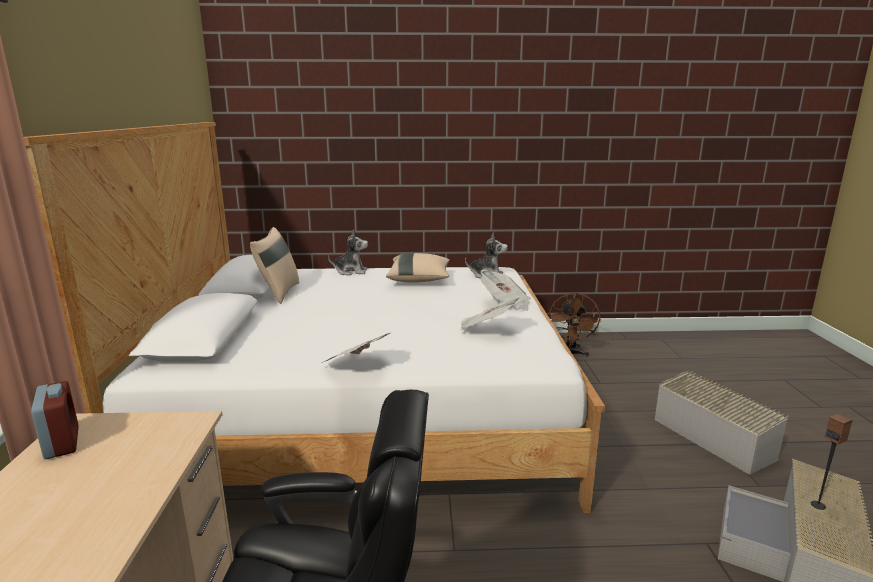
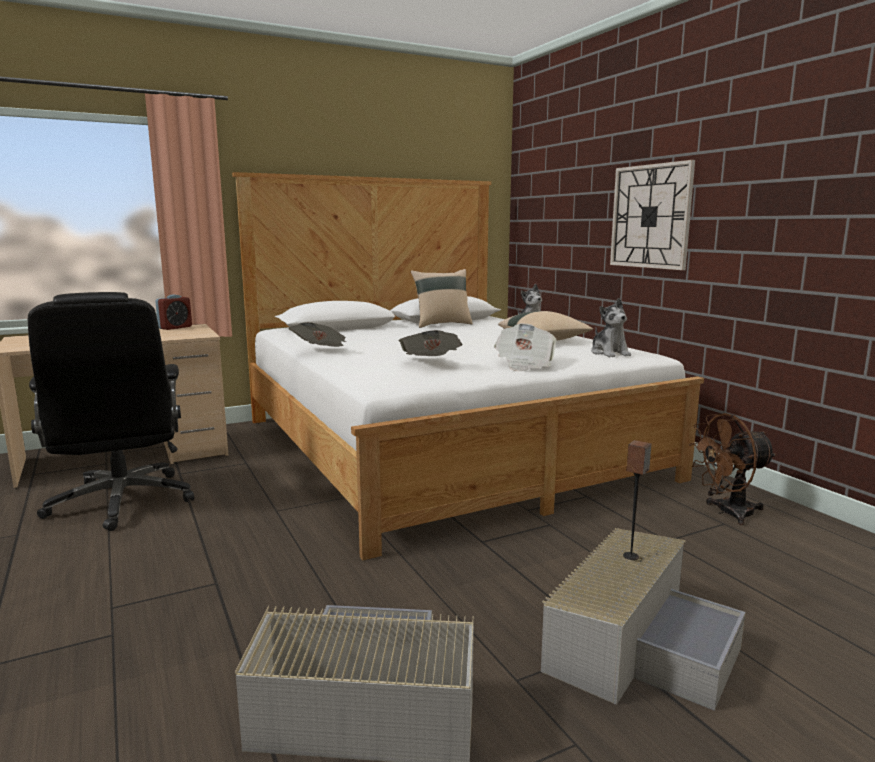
camera: 65 degrees right, 5 degrees down
(430, 160) = (650, 216): none -> wall clock
(818, 505) = (360, 628): speaker -> speaker (631, 556)

